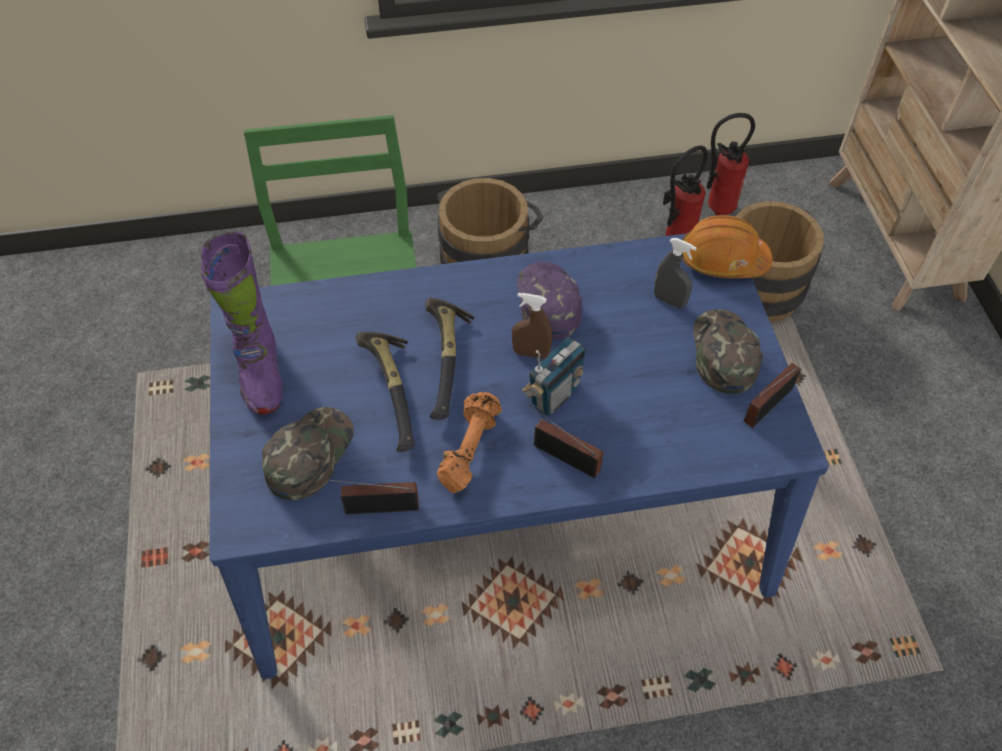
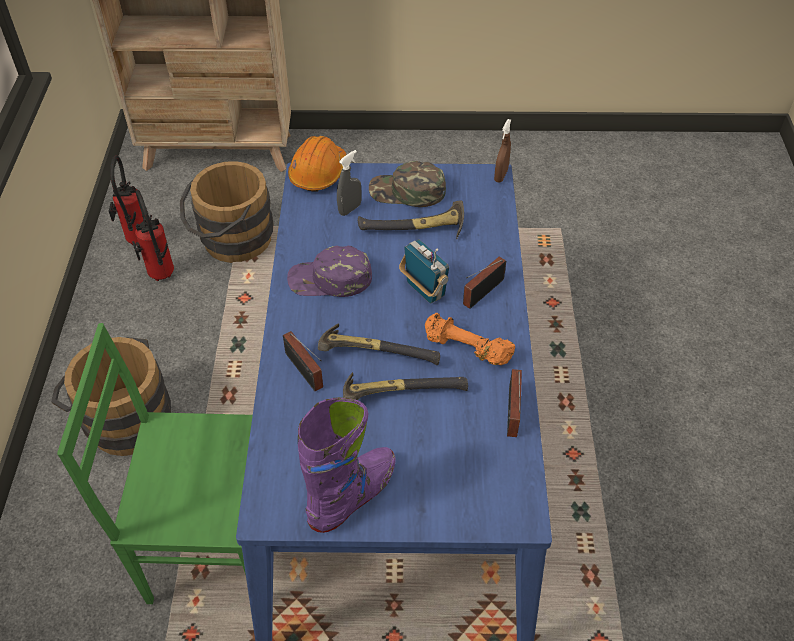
camera: 80 degrees left, 5 degrees down
(260, 372) = (353, 495): purple boot -> purple boot turned 45 degrees counterclockwise
(308, 454) = (452, 461): green cap -> none
(531, 353) = (380, 297): brown spray bottle -> brown spray bottle (501, 175)
(653, 372) = (415, 231): none -> hammer
(765, 407) = (458, 181): radio -> radio (305, 373)

